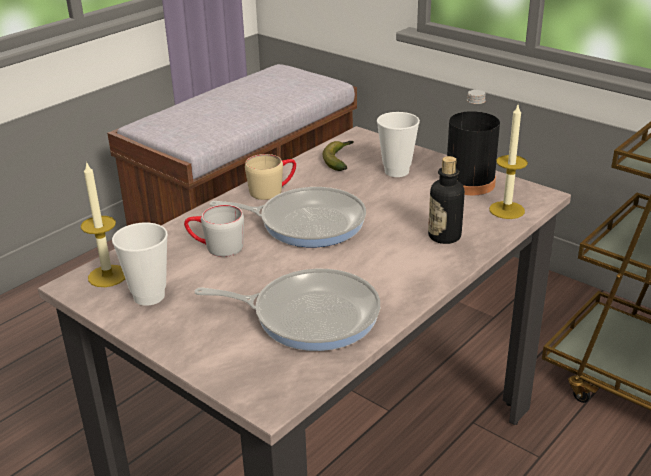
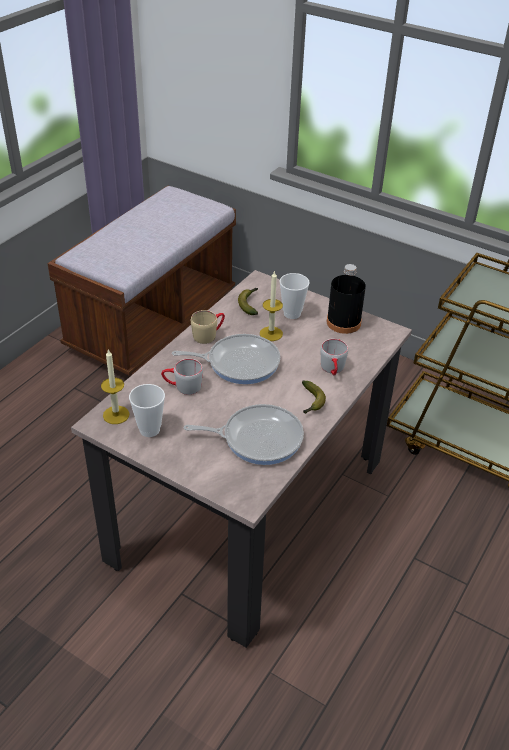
camera: 10 degrees left, 10 degrees up
(402, 273) = (311, 402): none -> banana
(444, 236) = (333, 370): bottle -> grey mug
(506, 210) = (371, 345): candle -> candle (271, 333)

